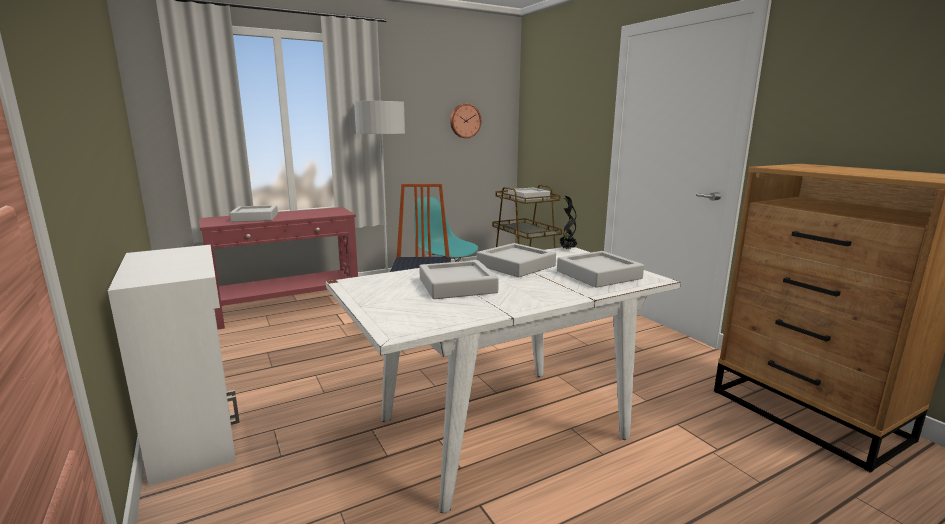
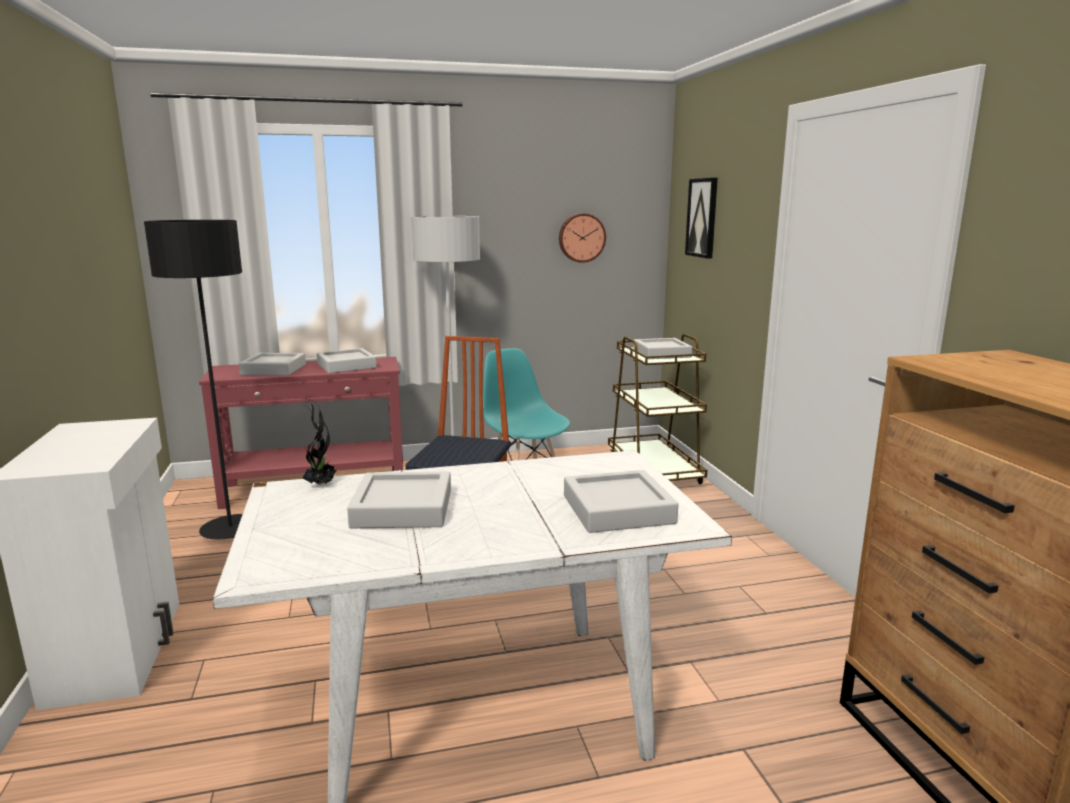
camera: 15 degrees right, 0 degrees up
(237, 342) = (230, 529): none -> black floor lamp
(516, 265) = (517, 480): grey tray -> grey tray (346, 366)
(550, 105) = (702, 218): none -> picture
(567, 249) = (621, 456): potted plant -> potted plant (321, 484)

